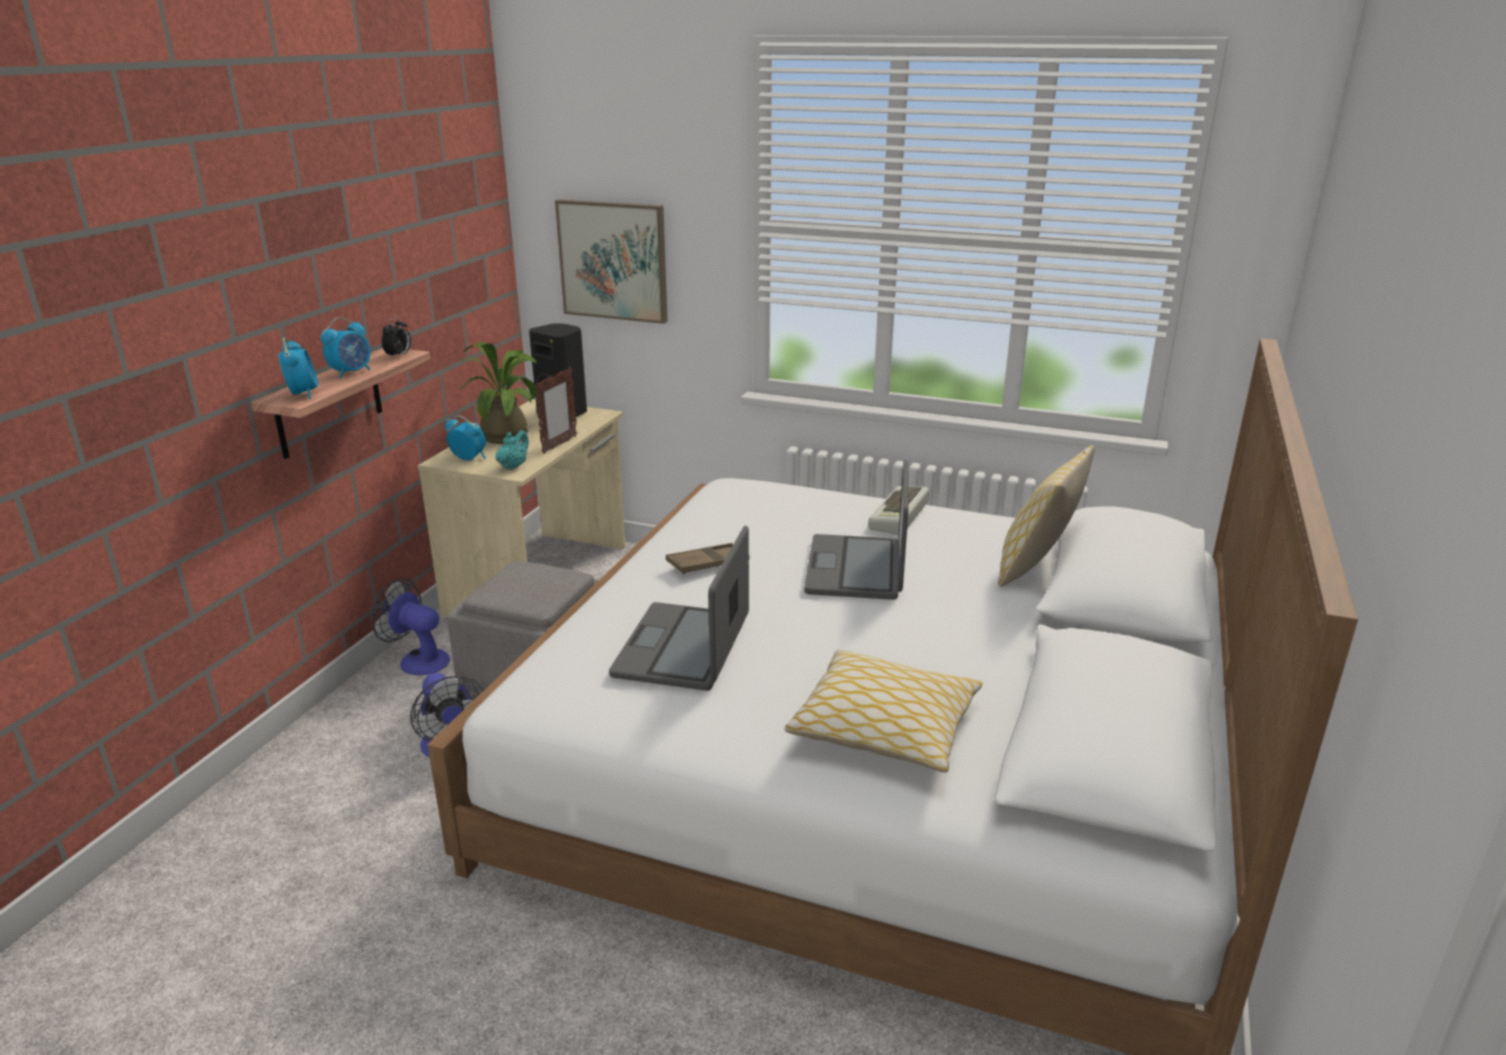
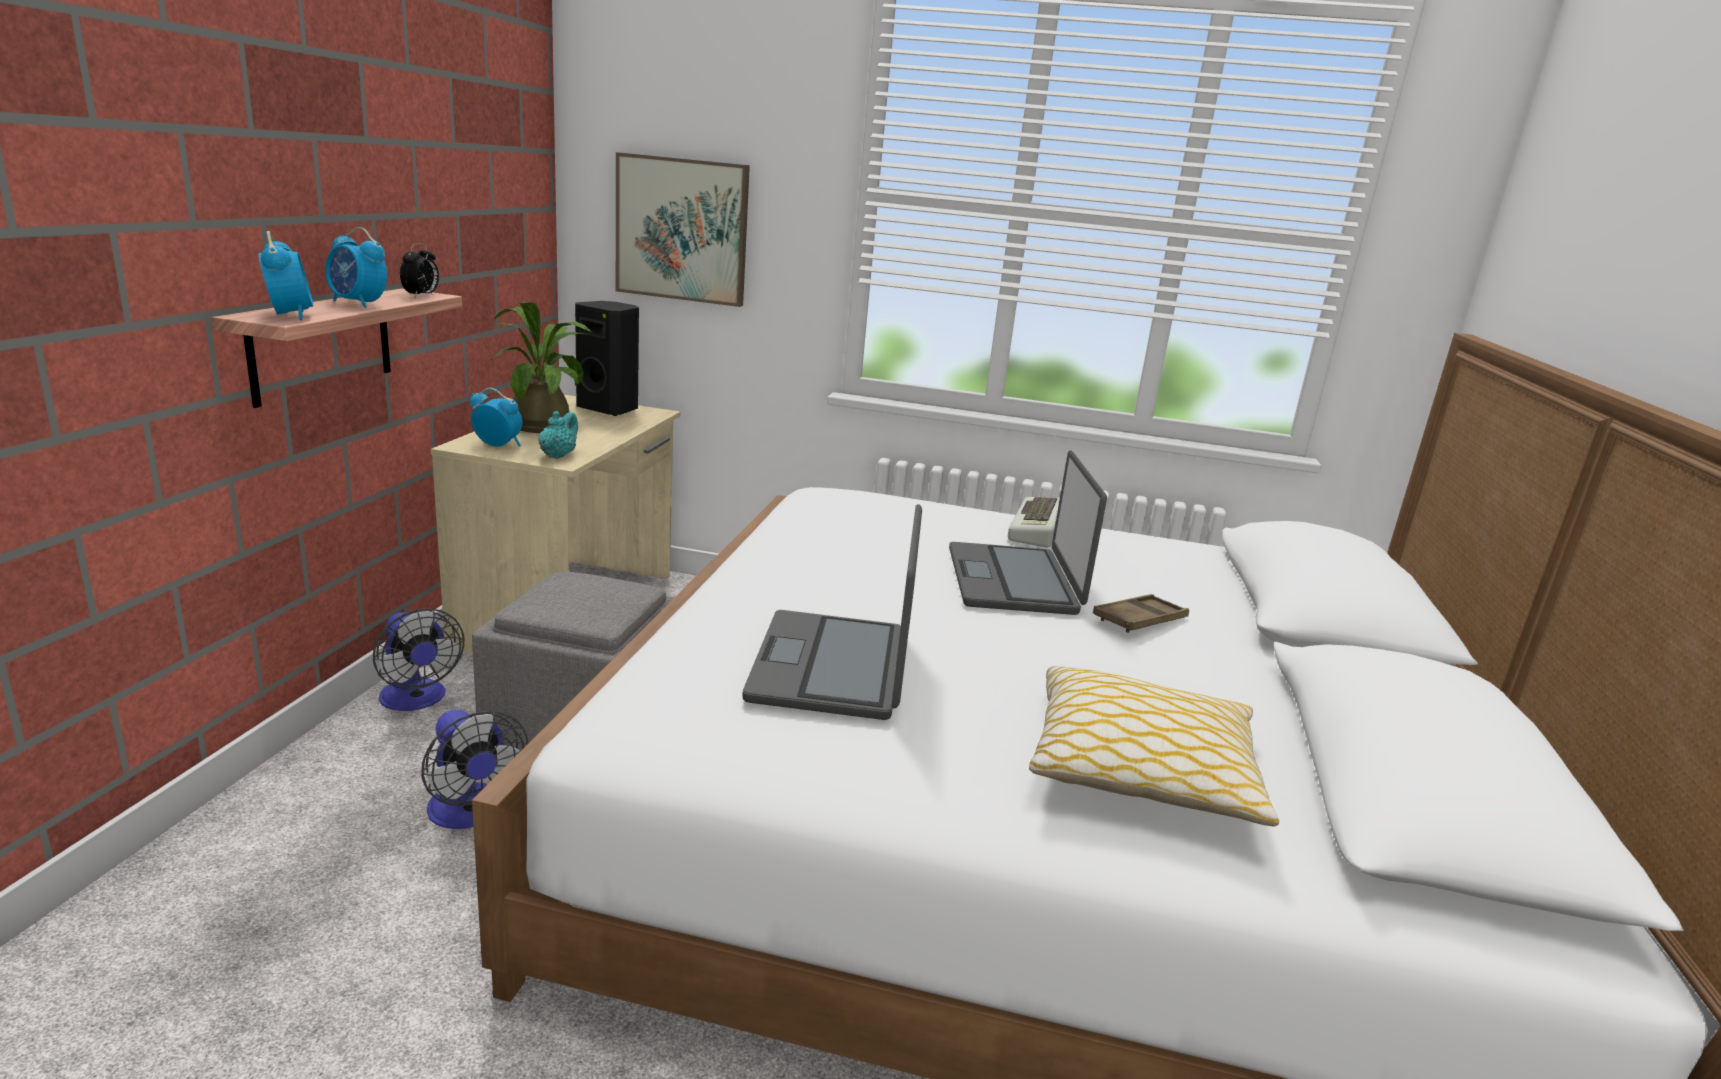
camera: 10 degrees left, 5 degrees down
(351, 373) = (358, 304): alarm clock -> alarm clock turned 90 degrees clockwise
(417, 660) = (416, 700): fan -> fan turned 150 degrees counterclockwise
(559, 445) = (611, 438): picture frame -> none
(707, 564) = (829, 570): brown tray -> brown tray (1139, 620)
(1037, 567) = (1220, 585): pillow -> none

